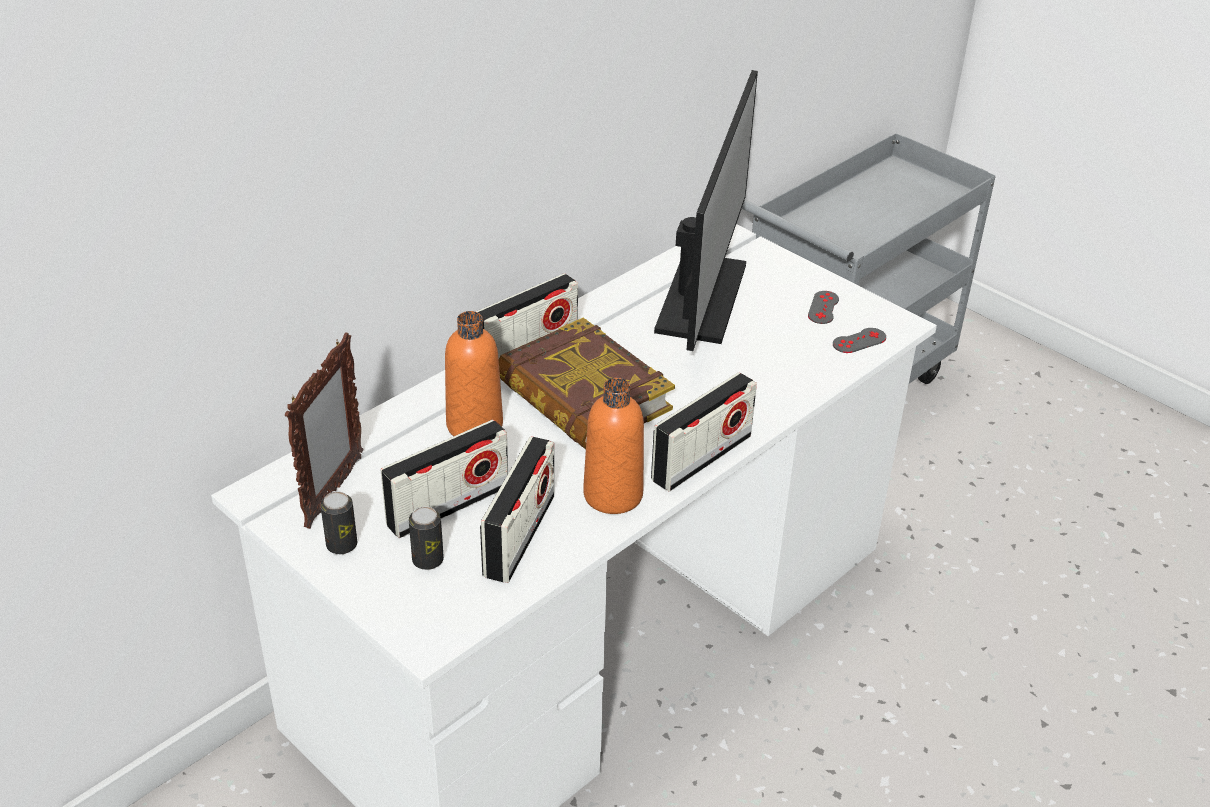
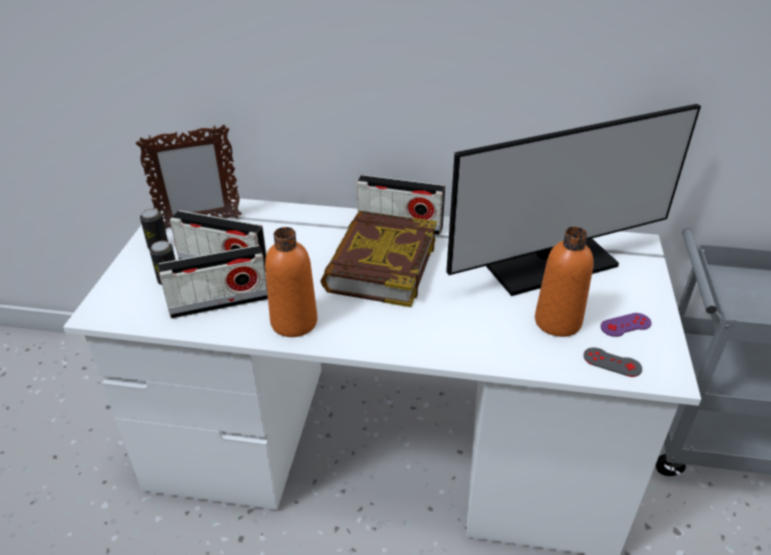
camera: 55 degrees right, 0 degrees up
(474, 425) = (306, 240): orange bottle -> orange bottle (557, 321)
(701, 458) = (373, 344): radio -> none
(823, 307) = (625, 325): grey game controller -> purple game controller

